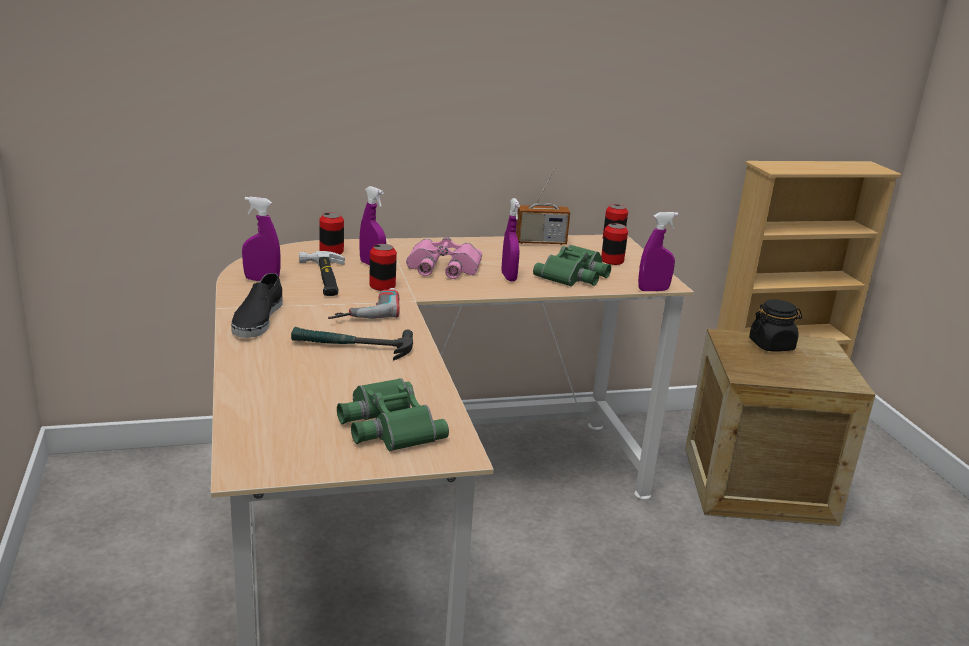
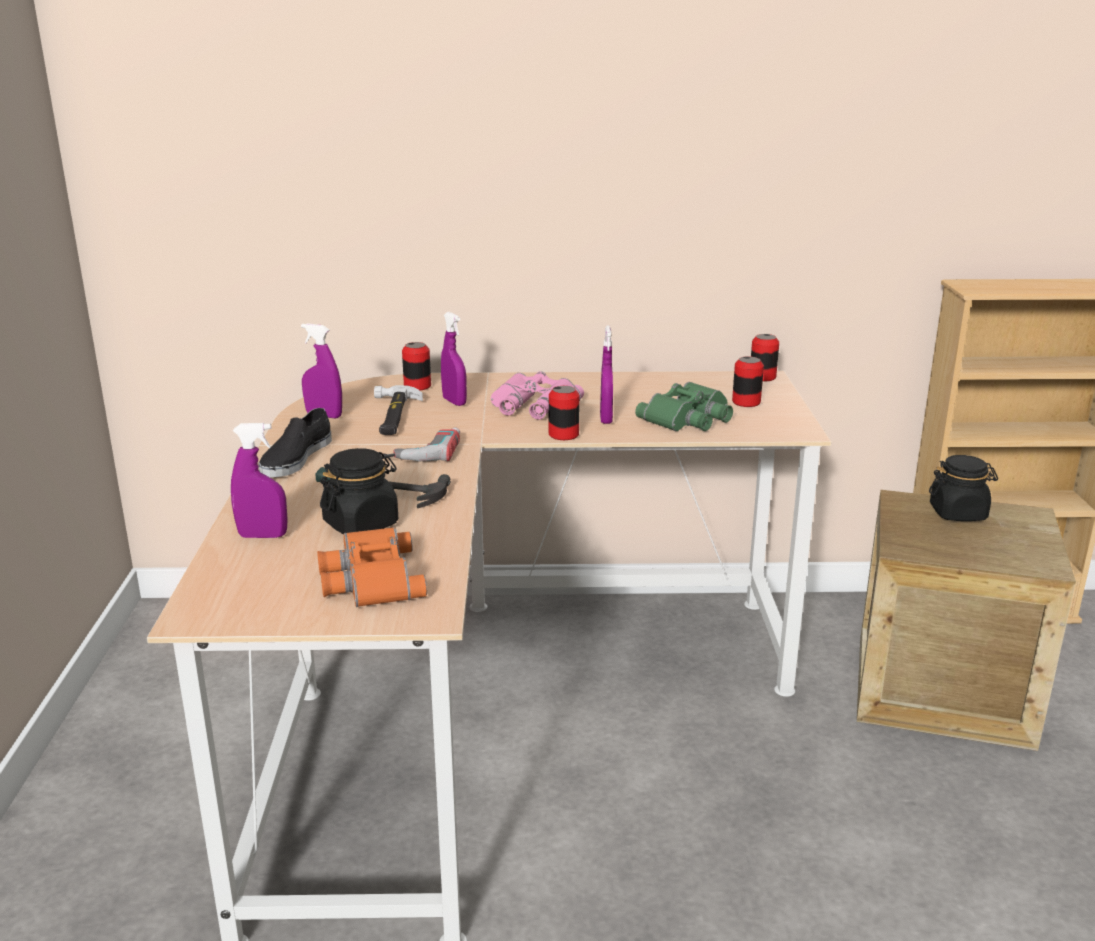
camera: 15 degrees right, 0 degrees up
(351, 376) = (361, 524): none -> black jar
(382, 286) = (452, 425): can -> can (563, 435)
(386, 425) = (369, 578): green binoculars -> orange binoculars
(540, 242) = (669, 379): radio -> none
(653, 290) = (778, 438): purple spray bottle -> purple spray bottle (263, 536)

